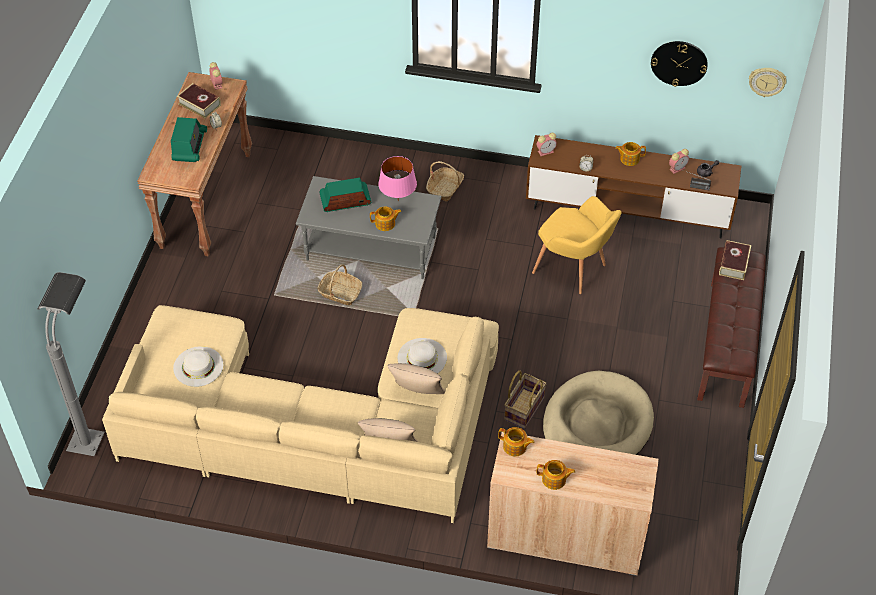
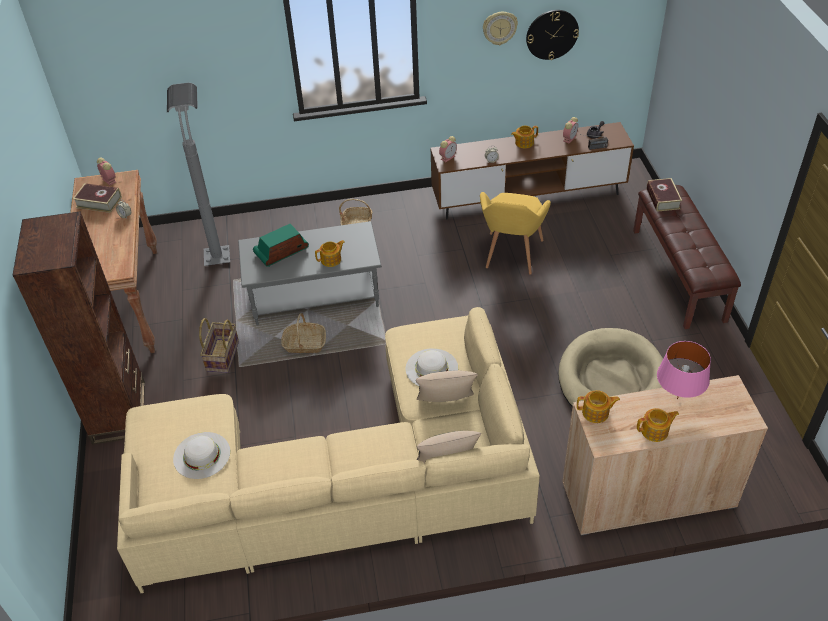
camera: 20 degrees left, 5 degrees down
(92, 425) = (97, 564): grey floor lamp -> grey floor lamp (216, 245)
(158, 302) = (119, 412): none -> brown bookcase
(189, 146) = (105, 241): radio -> none
(398, 201) = (333, 237): pink table lamp -> pink table lamp (677, 398)
(523, 408) = (536, 389): basket -> basket (222, 356)
(574, 270) = (511, 257): yellow armchair -> yellow armchair turned 90 degrees clockwise
(767, 81) = (632, 31): wall clock -> wall clock (499, 27)

